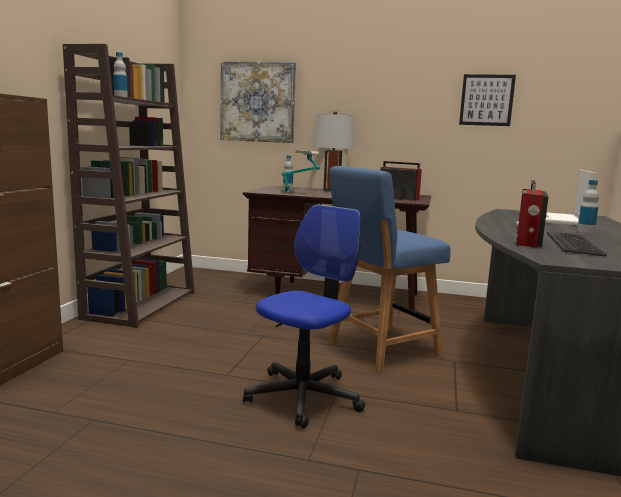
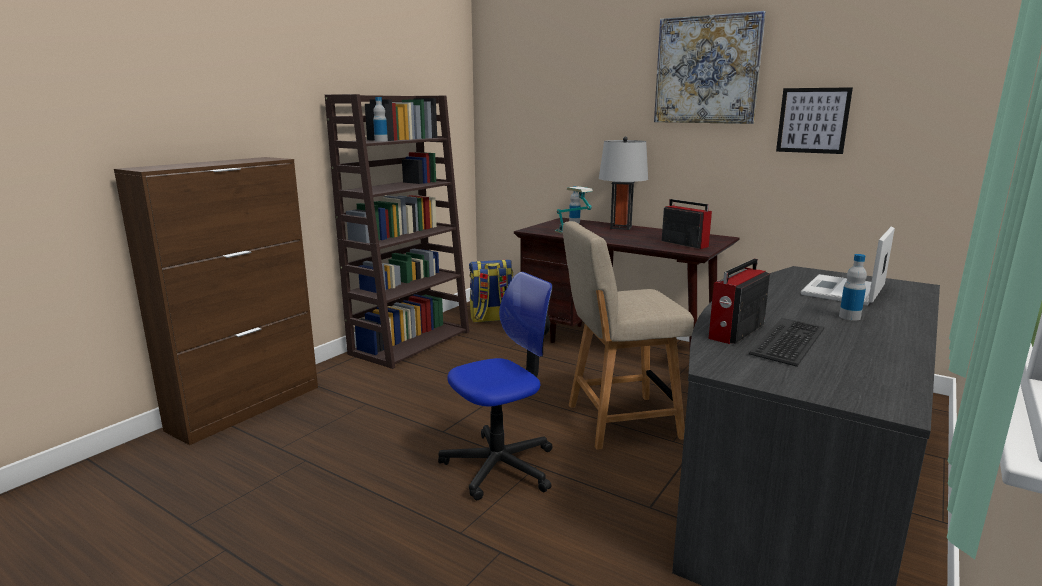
camera: 20 degrees right, 5 degrees up
(208, 281) = (491, 319): none -> backpack
(258, 102) = (548, 124): picture -> picture (707, 70)
(379, 349) = (617, 422): blue chair -> beige chair

